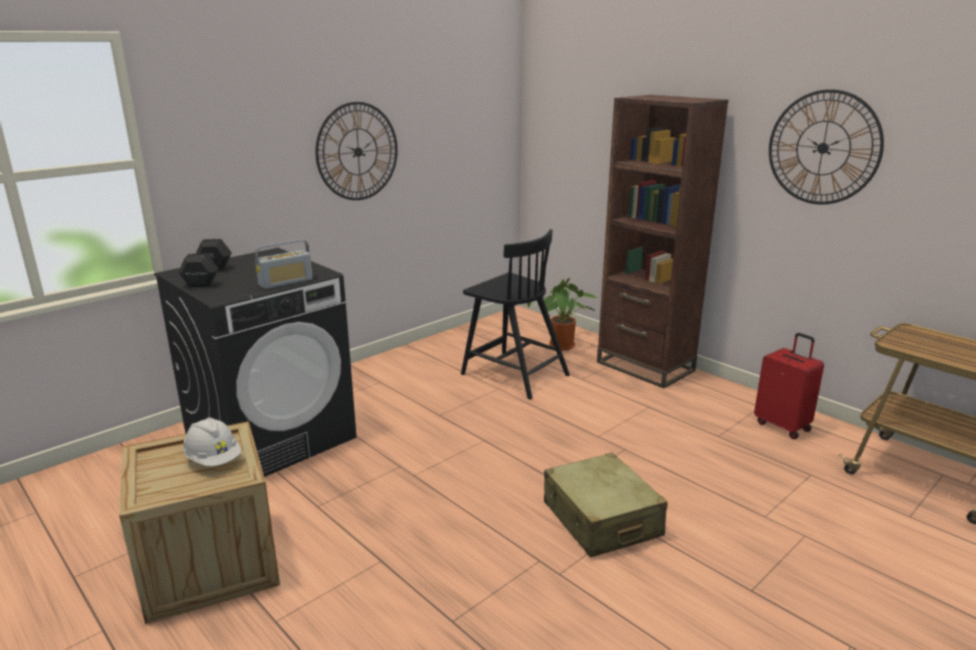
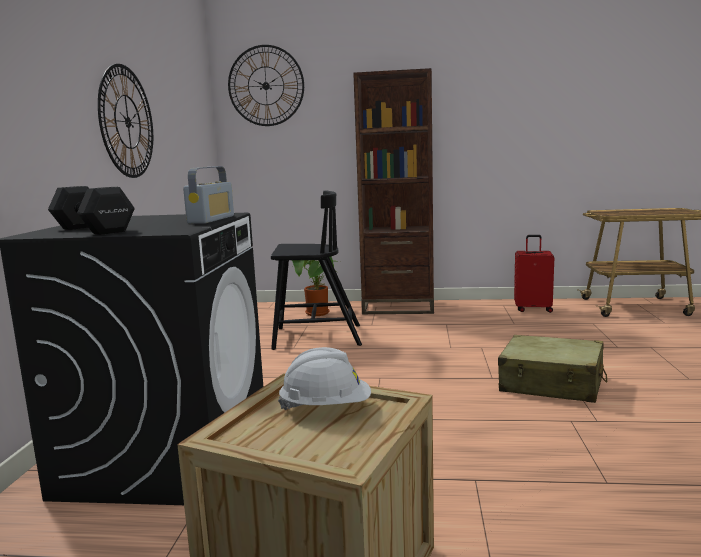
camera: 40 degrees left, 10 degrees down
(823, 148) = (506, 102): wall clock -> wall clock (266, 86)

